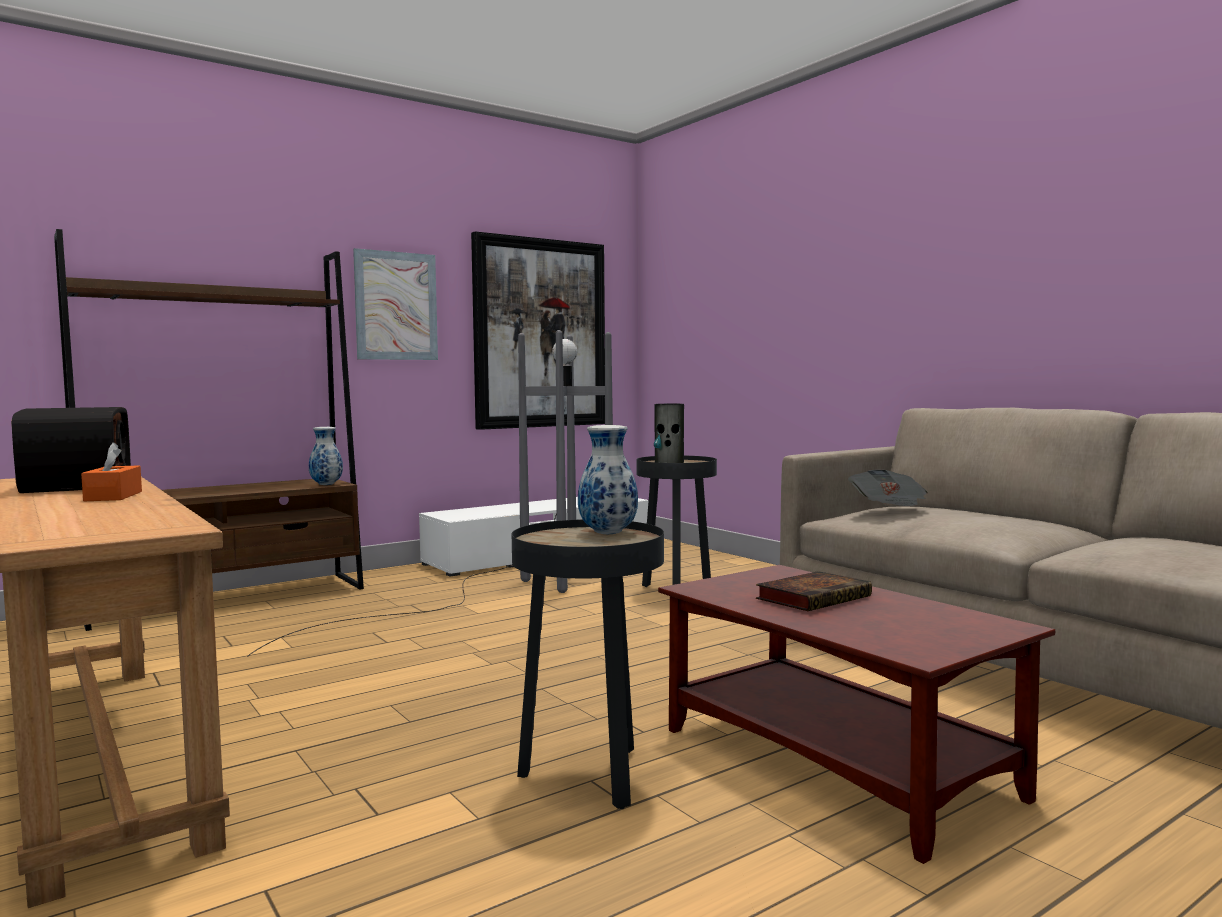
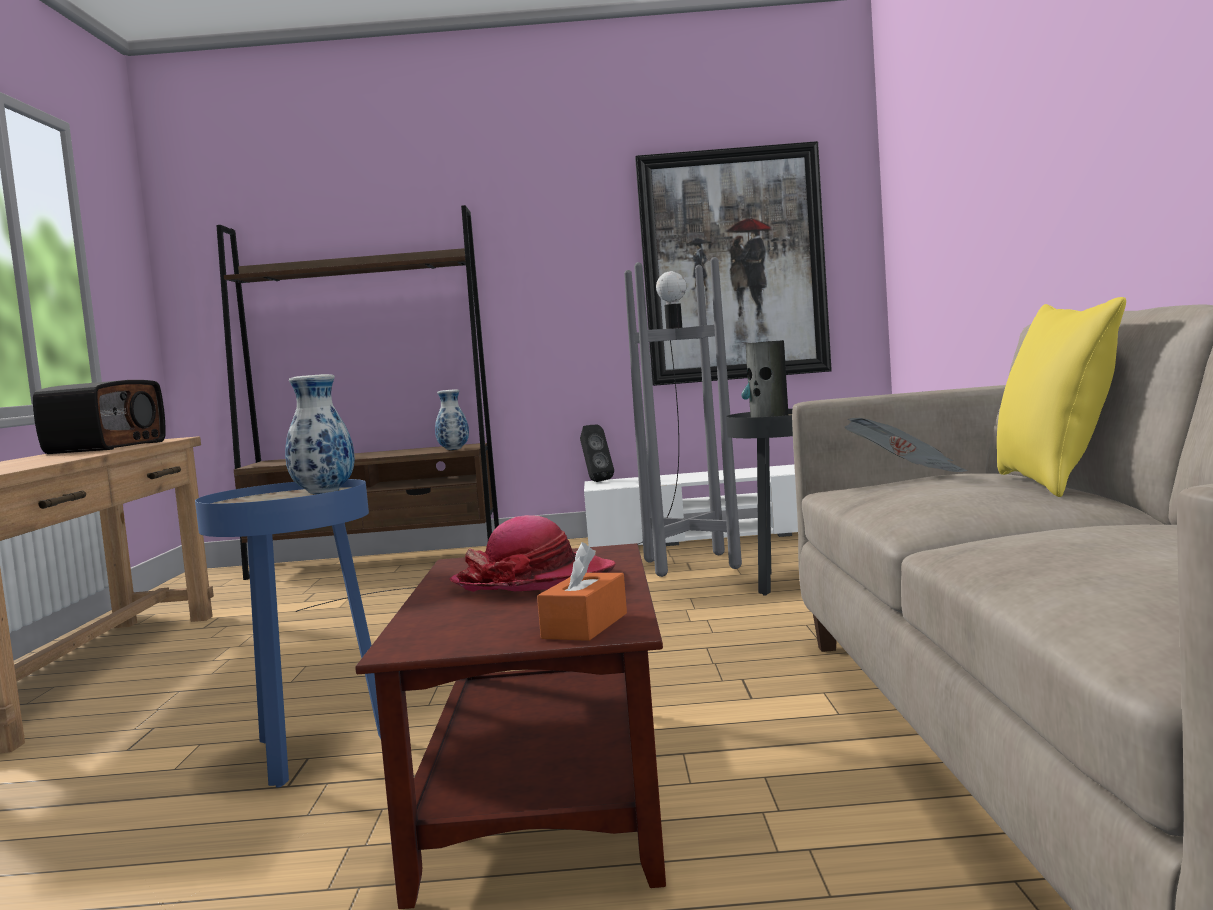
camera: 35 degrees right, 0 degrees up
(113, 496) = (70, 456): orange tissue box -> orange tissue box (585, 626)
(396, 306) = (550, 254): picture -> none
(433, 513) = (596, 481): none -> black speaker
(589, 778) = (310, 755): black side table -> blue side table
(814, 598) = (533, 580): book -> hat
(999, 513) = (1055, 483): none -> yellow pillow

